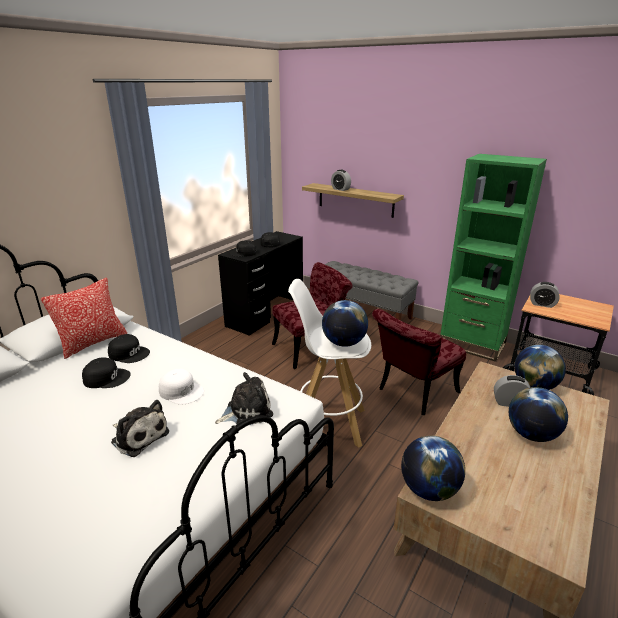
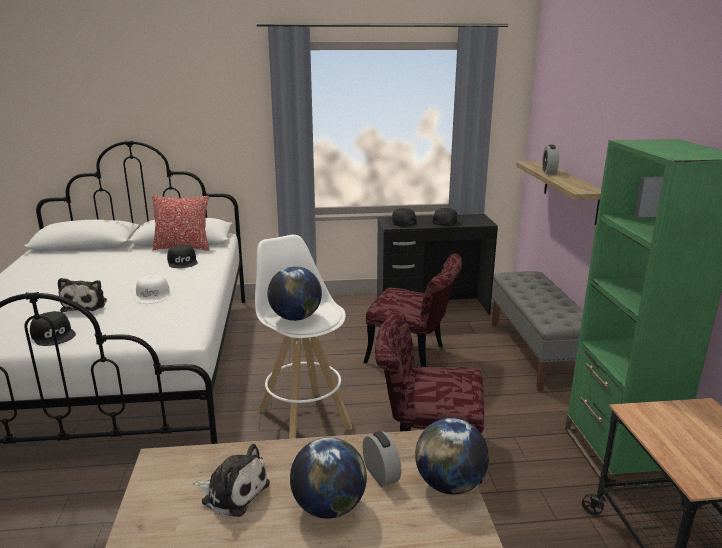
camera: 50 degrees right, 5 degrees down
(106, 378) = (144, 269): black cap -> black cap (54, 335)
(246, 411) = (151, 324): plush toy -> plush toy (233, 492)
(429, 489) = (163, 463): globe -> none
(542, 304) = (663, 417): alarm clock -> none

